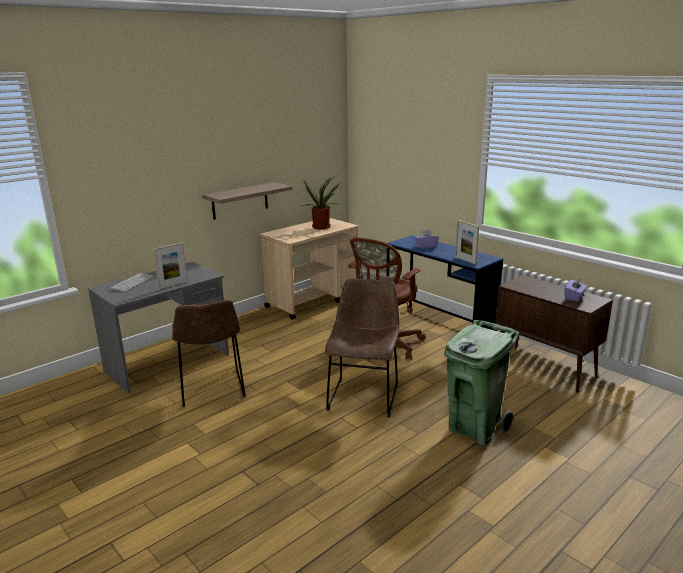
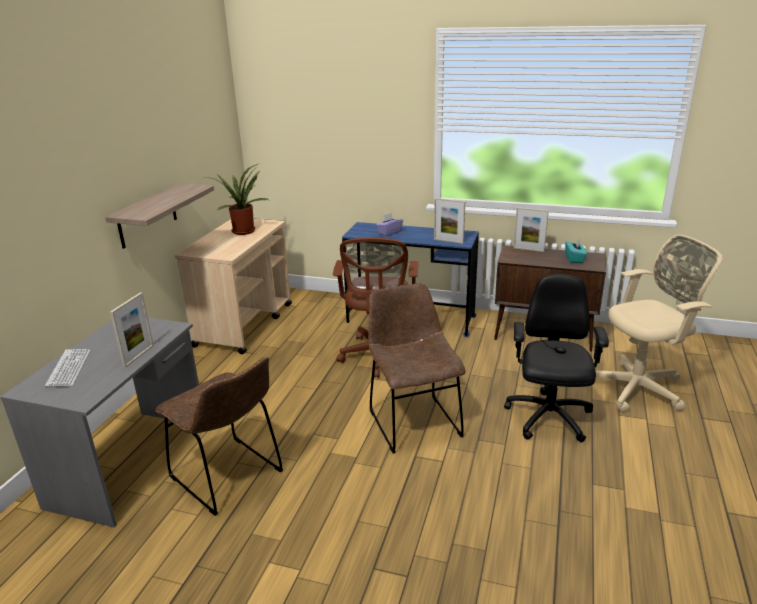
camera: 30 degrees left, 5 degrees up
(475, 428) = (548, 418): green trash can -> black office chair
(541, 282) = (528, 249): none -> picture frame
(574, 297) = (574, 259): purple tissue box -> turquoise tissue box
(591, 433) = (639, 388): none -> beige office chair

